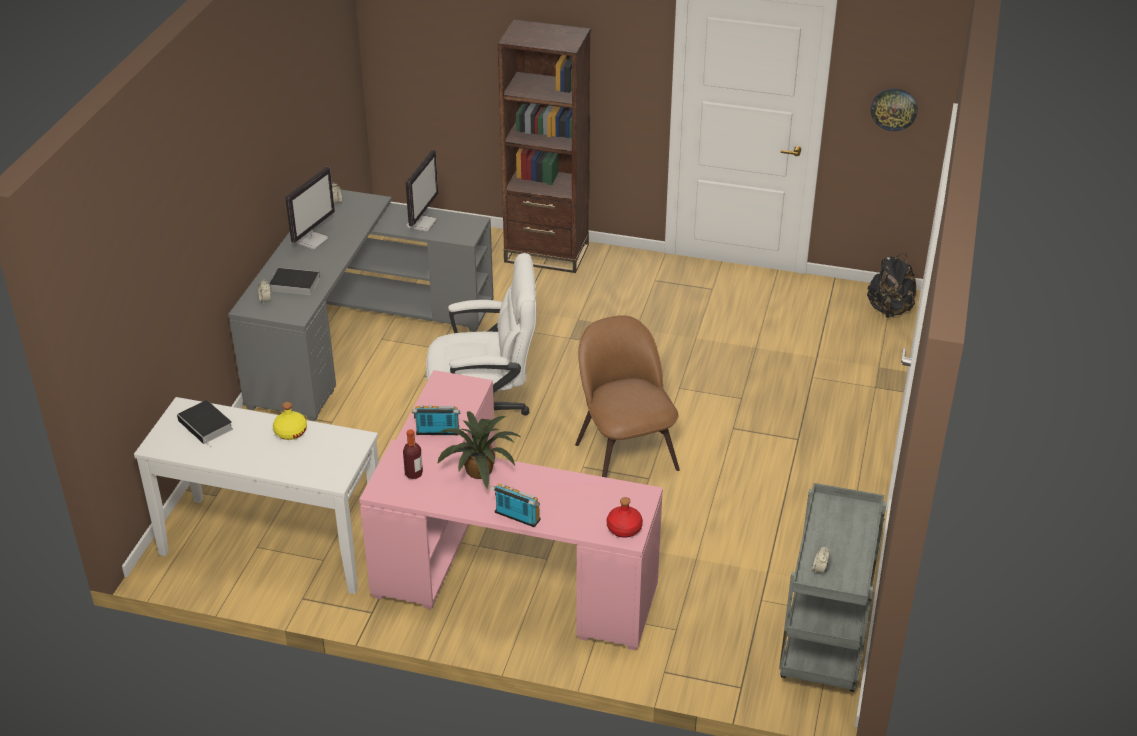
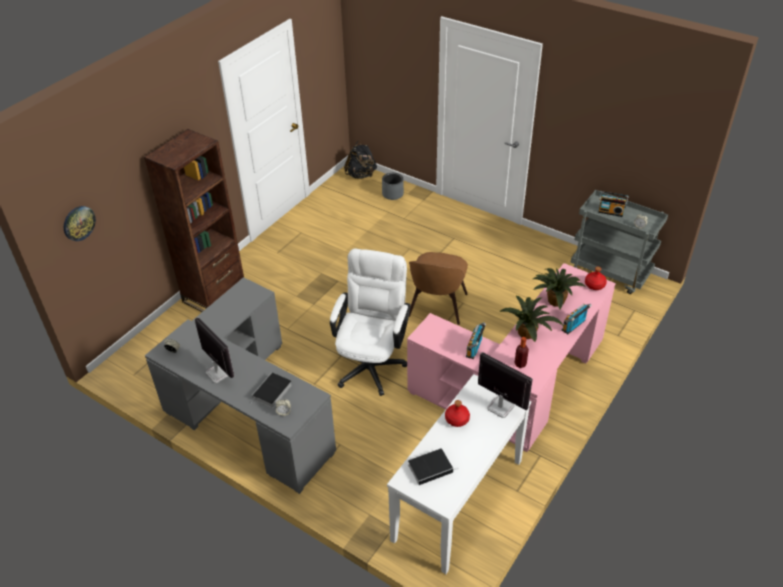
camera: 70 degrees left, 5 degrees up
(290, 432) = (456, 419): yellow bottle -> red bottle
(421, 223) = (227, 312): monitor -> monitor (500, 407)
(565, 489) = (554, 300): none -> potted plant
(625, 453) = (437, 307): brown chair -> brown chair turned 75 degrees counterclockwise
(841, 528) = (611, 212): none -> radio
(865, 352) = (393, 194): none -> grey planter
(894, 109) = (324, 68): wall clock -> wall clock (78, 223)

